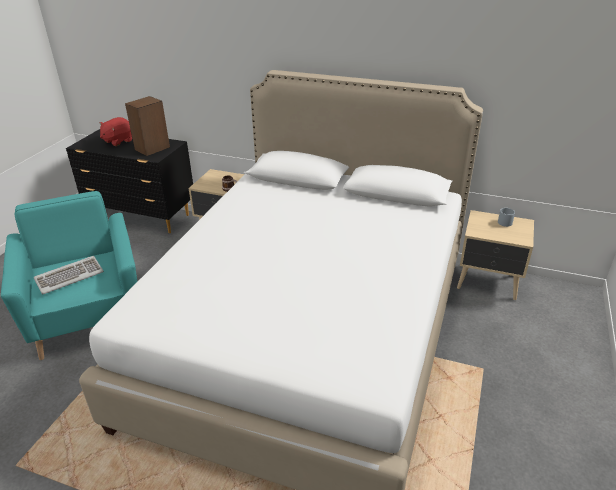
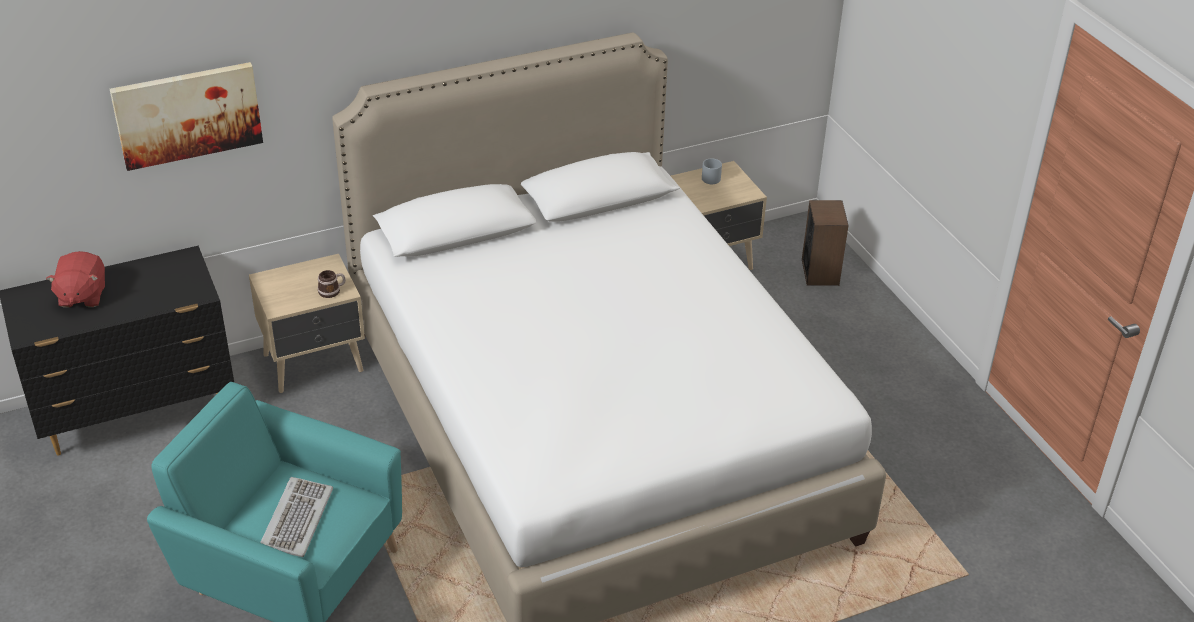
camera: 45 degrees left, 5 degrees up
(152, 148) = (166, 282): speaker -> speaker (820, 272)
(181, 58) = (187, 114): none -> picture

